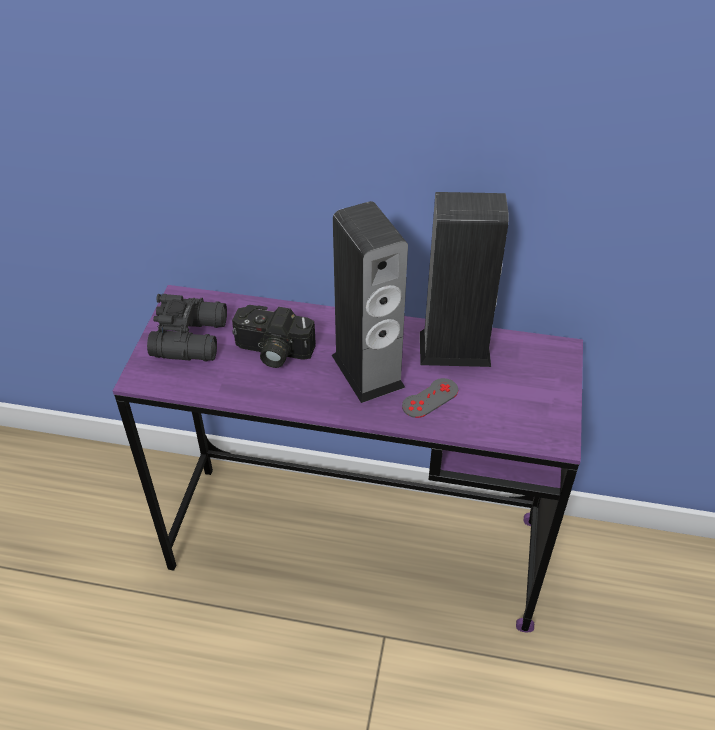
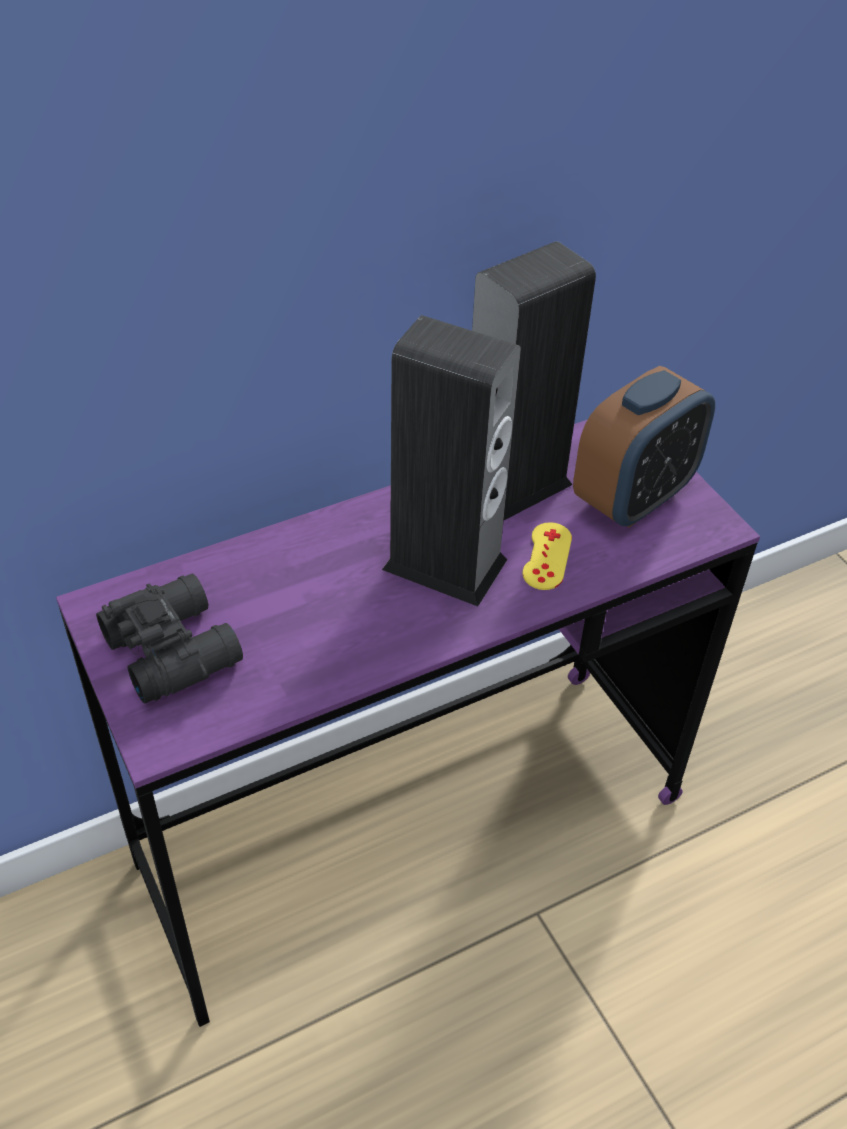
camera: 40 degrees left, 0 degrees up
(272, 352) = (303, 606): camera -> none
(430, 398) = (547, 556): grey game controller -> yellow game controller
(521, 394) = (634, 498): none -> alarm clock

